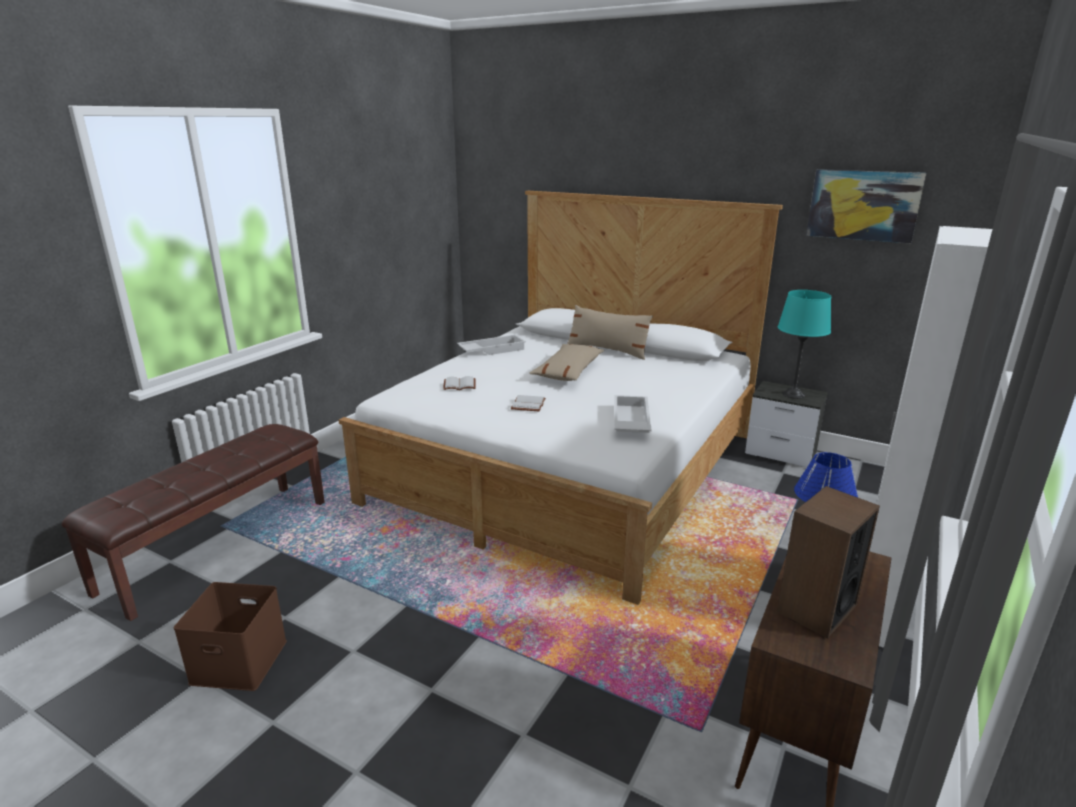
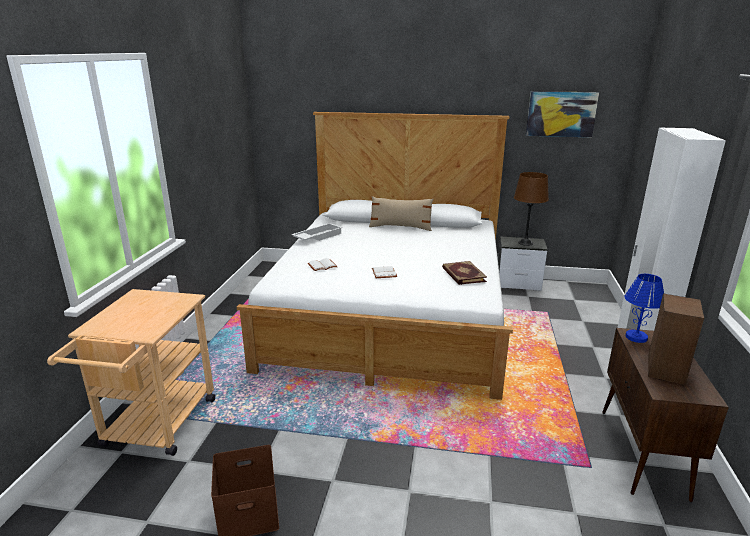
camera: 20 degrees left, 0 degrees up
(218, 544) = (155, 428): brown bench -> beige cart
(568, 371) = (389, 245): beige pillow -> none
(629, 421) = (463, 275): white tray -> book
(793, 394) = (525, 243): turquoise table lamp -> brown table lamp

